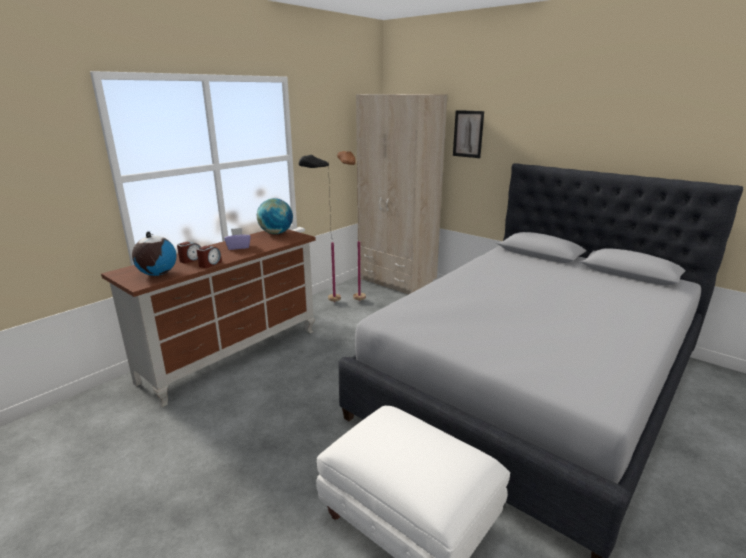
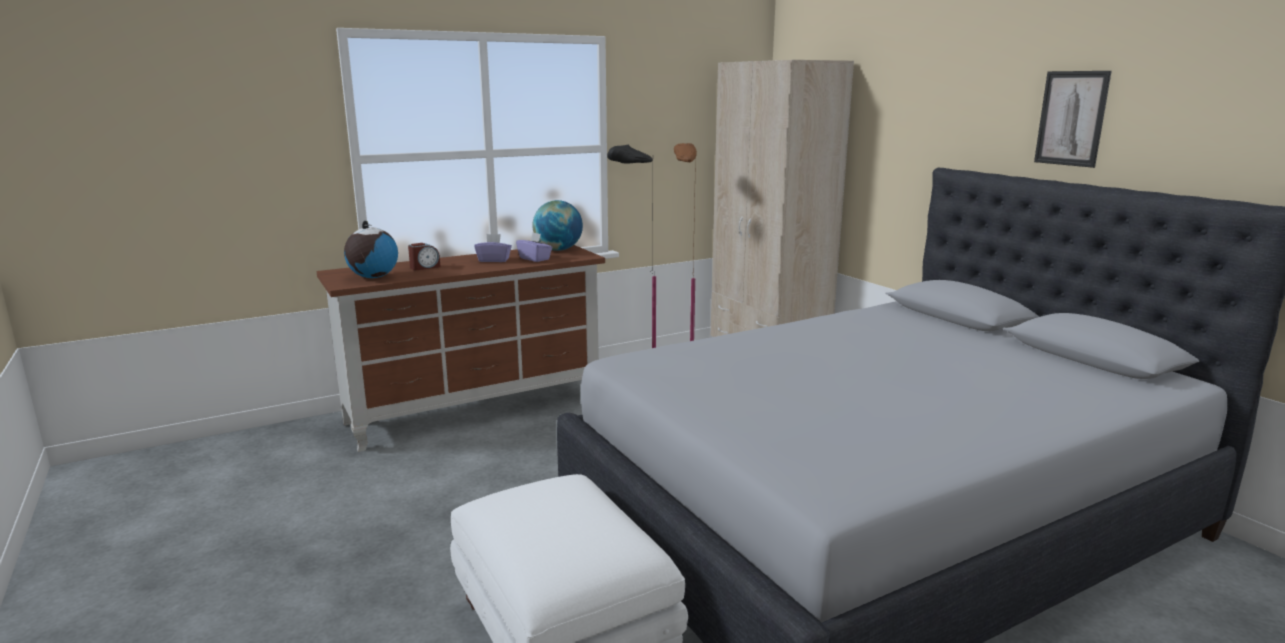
camera: 20 degrees right, 5 degrees down
(210, 264) = (441, 273): alarm clock -> none
(267, 243) = (535, 259): none -> purple tissue box
(468, 134) = (881, 122): picture -> picture (1071, 118)

